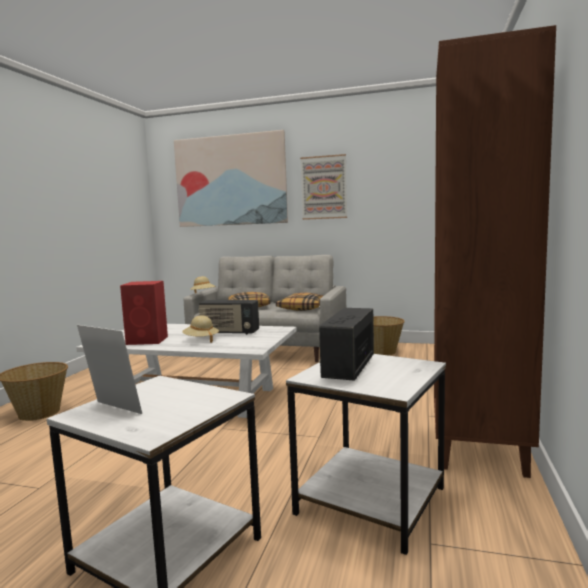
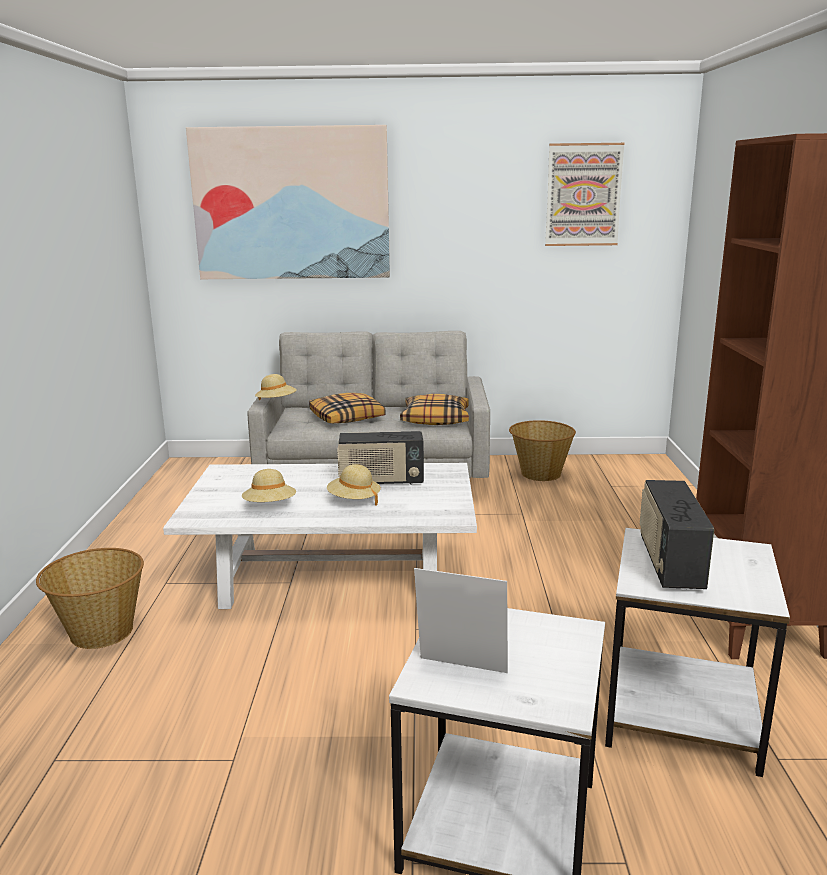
camera: 15 degrees left, 10 degrees up
(148, 340) = (270, 506): red speaker -> beige hat
(324, 187) = (449, 223): picture -> picture (583, 195)

